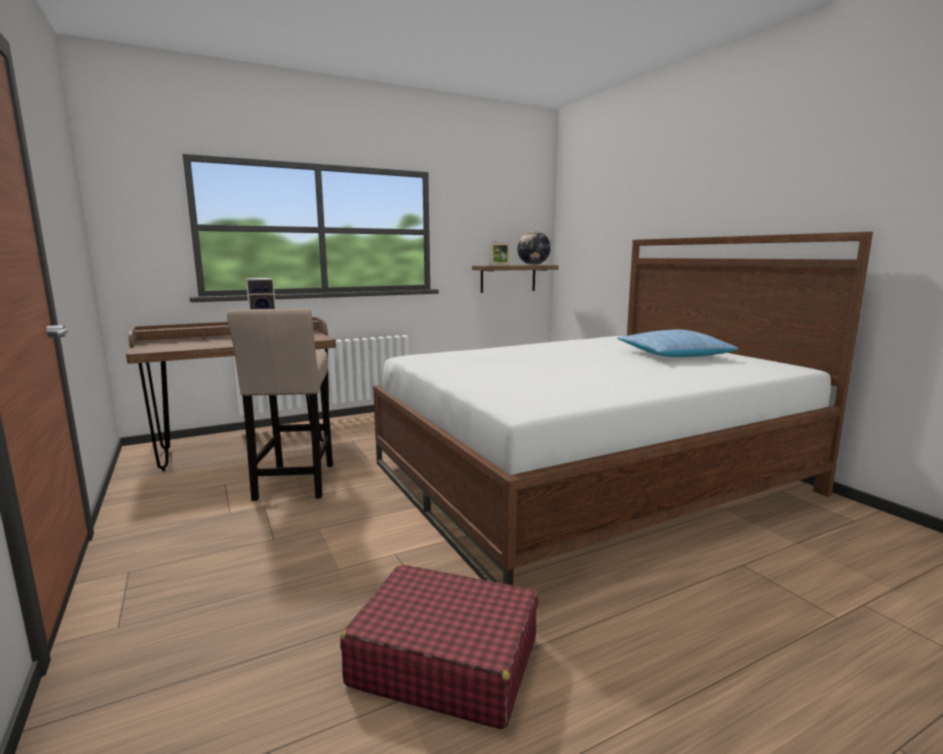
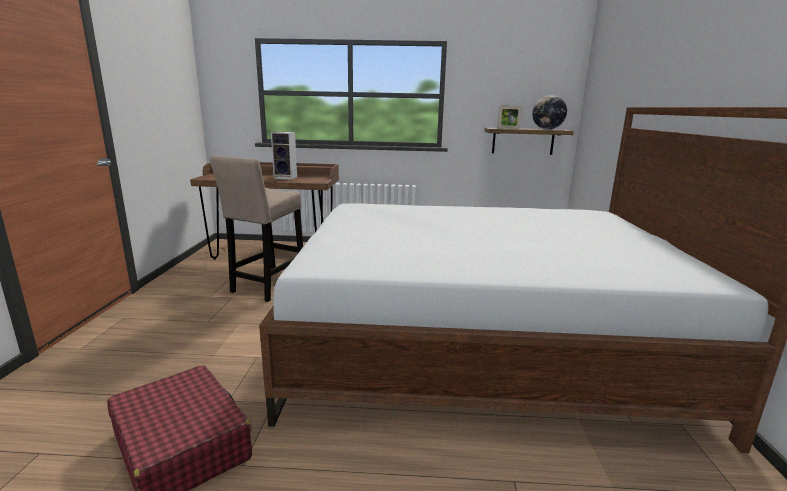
camera: 30 degrees right, 5 degrees up
(673, 355) = (590, 240): pillow -> none

